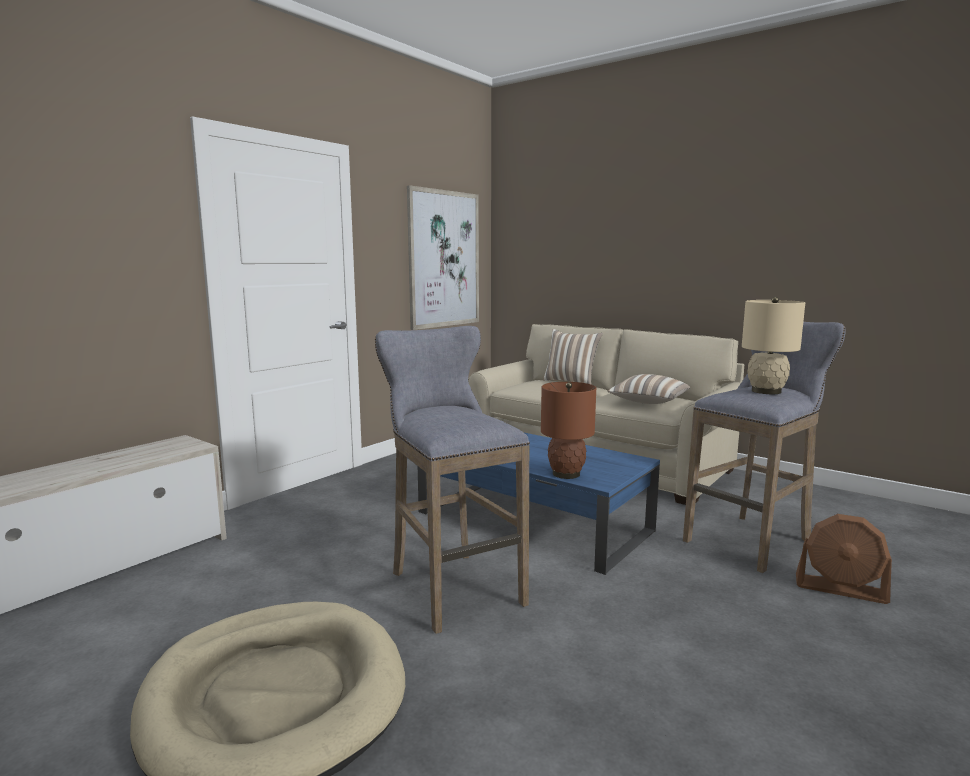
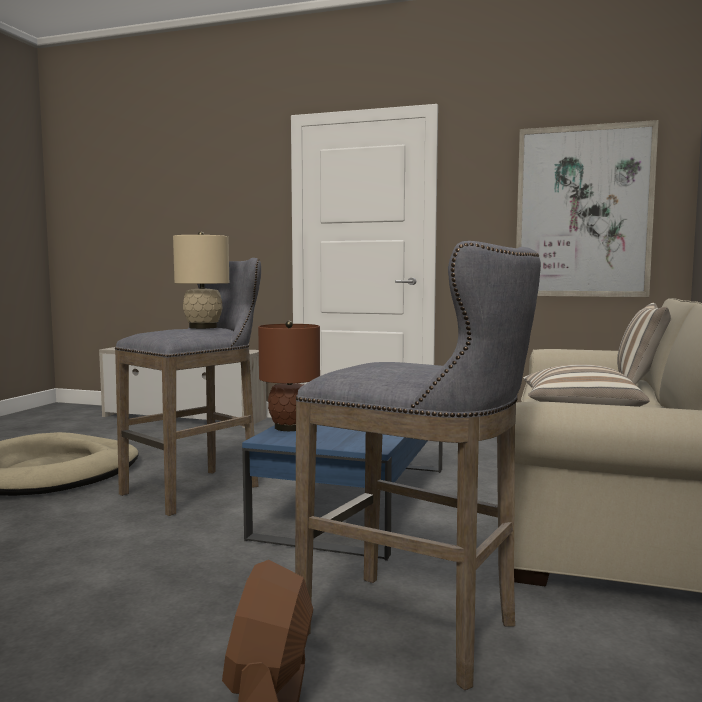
camera: 70 degrees right, 5 degrees down
(766, 391) = (402, 364): beige table lamp -> beige table lamp (203, 327)

